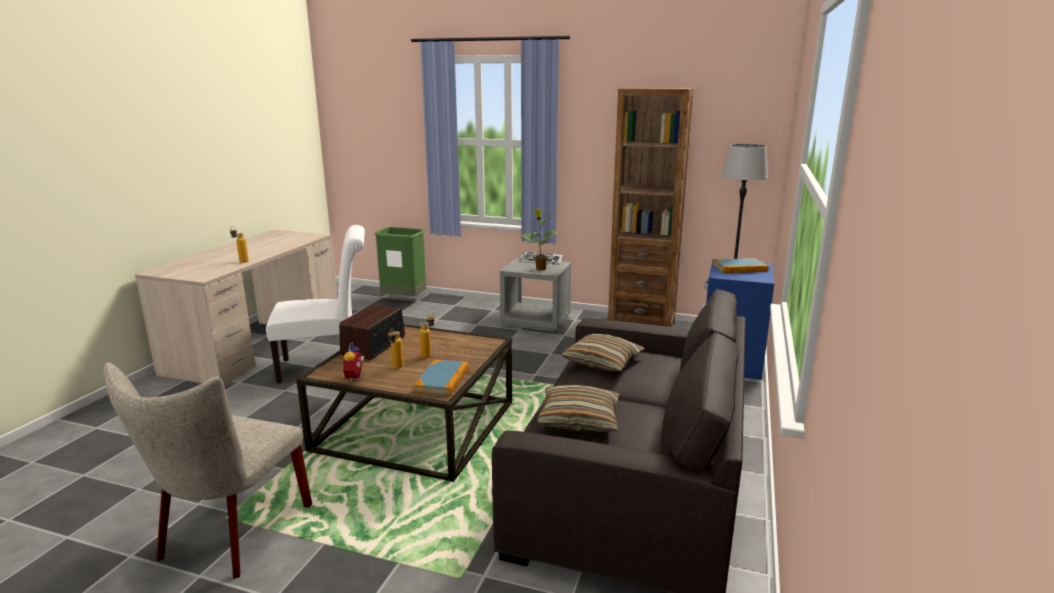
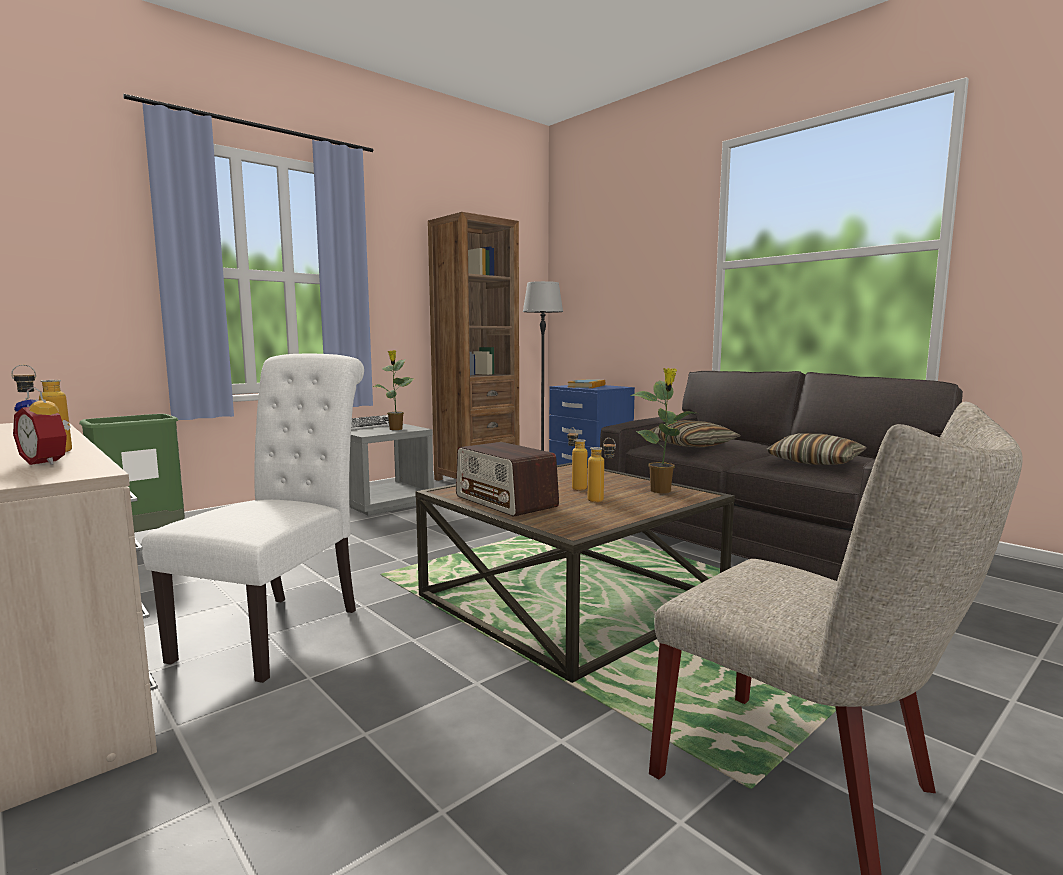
camera: 60 degrees left, 10 degrees down
(356, 377) = (610, 517): alarm clock -> alarm clock (48, 462)
(442, 380) = (661, 491): book -> potted plant

